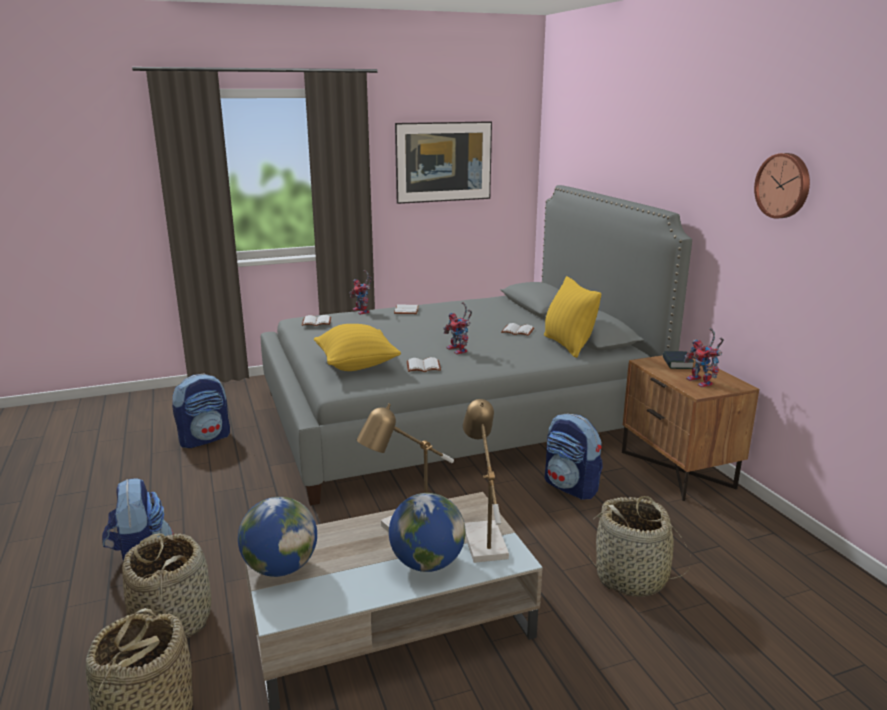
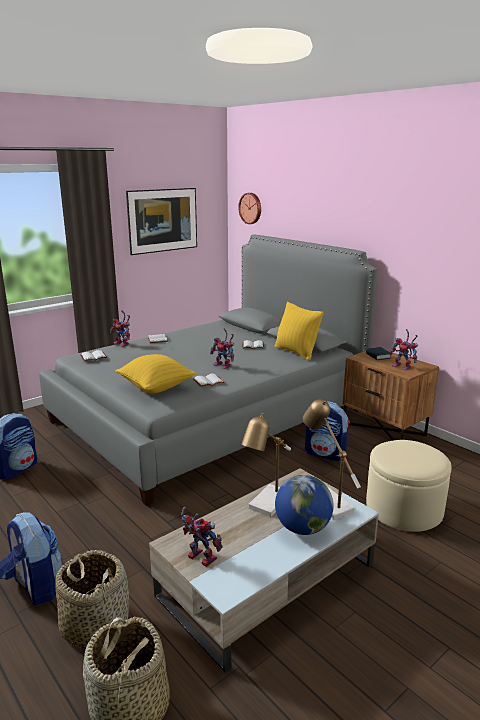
camera: 20 degrees left, 0 degrees up
(280, 568) = (198, 558): globe -> toy robot
(632, 578) = (404, 508): basket -> beige ottoman
(784, 185) = (449, 230): wall clock -> wall clock (251, 208)

